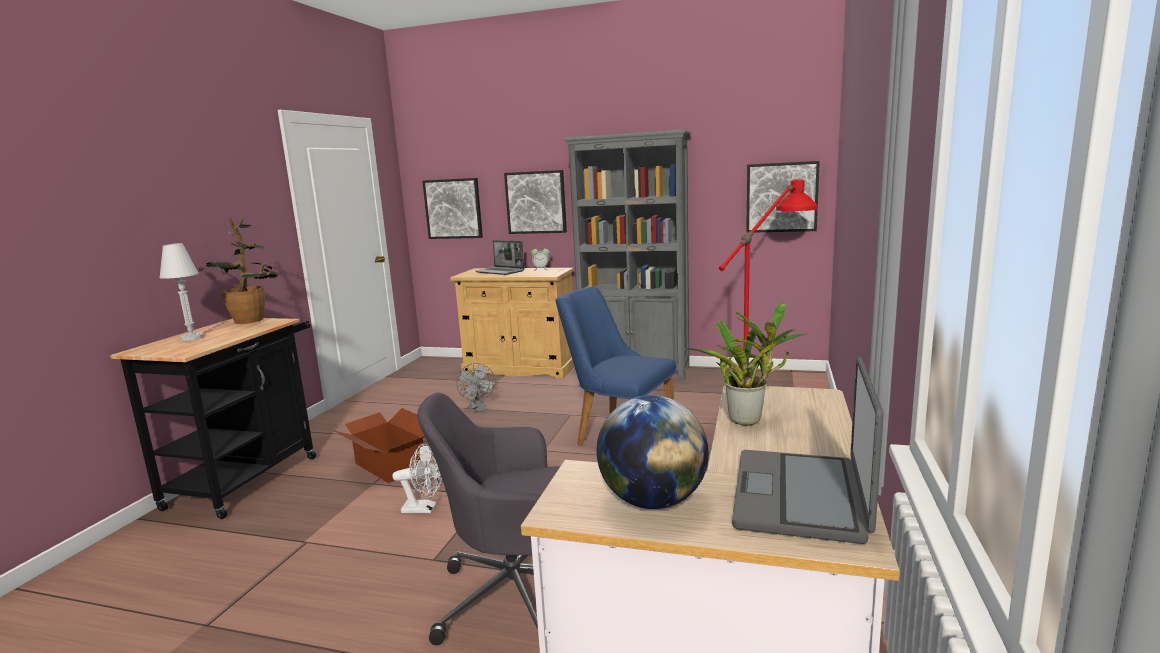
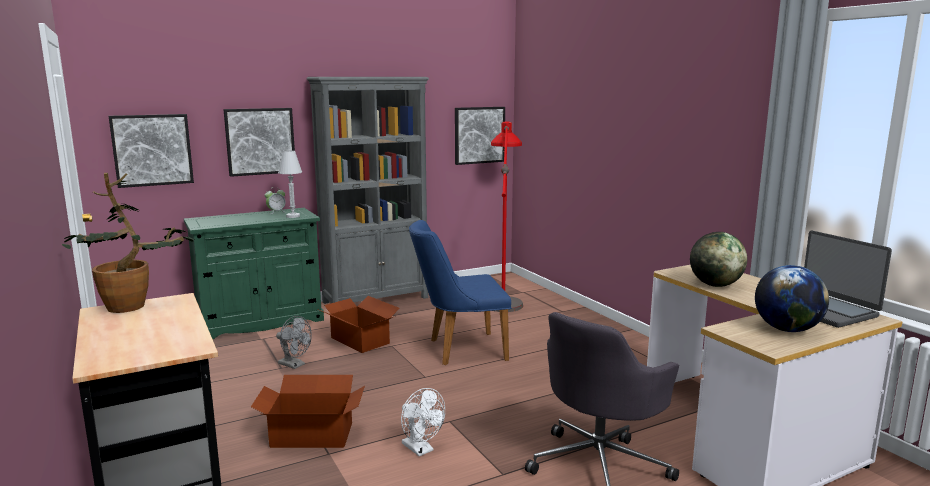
camera: 45 degrees left, 0 degrees up
(192, 338) = (125, 336): white table lamp -> white table lamp (293, 216)
(424, 508) = (421, 449): white fan -> white fan turned 90 degrees clockwise
(500, 272) = (236, 219): laptop -> none
(520, 368) = (260, 321): beige cabinet -> green cabinet
(557, 402) = (360, 340): none -> cardboard box
(749, 420) = (715, 285): potted plant -> globe

